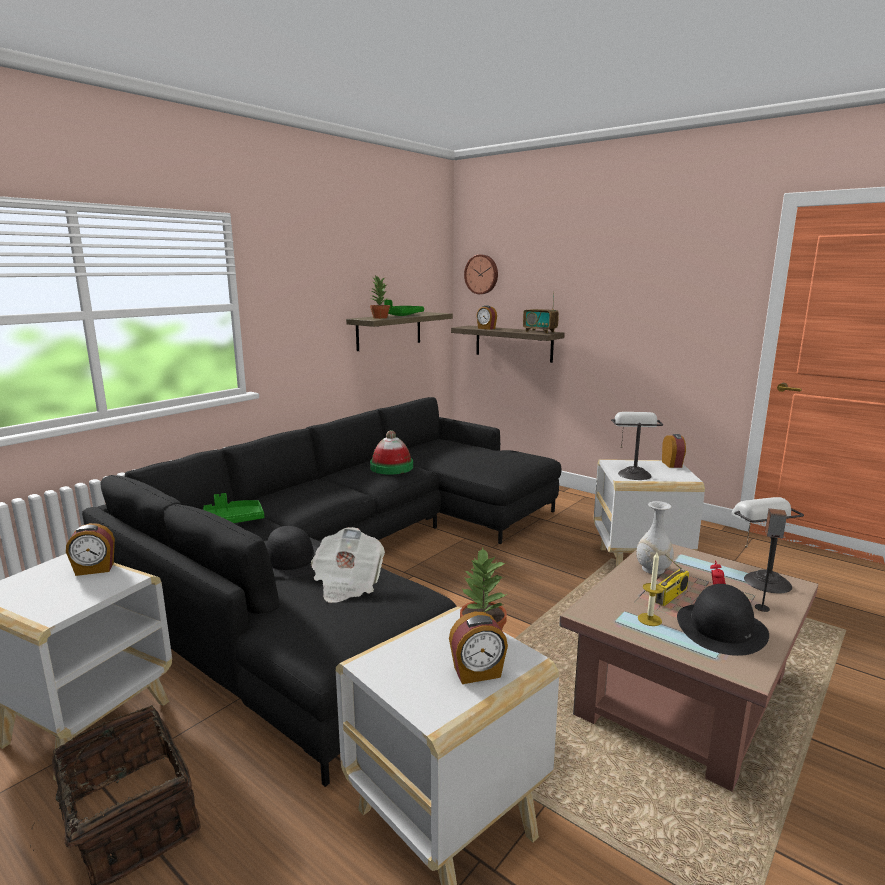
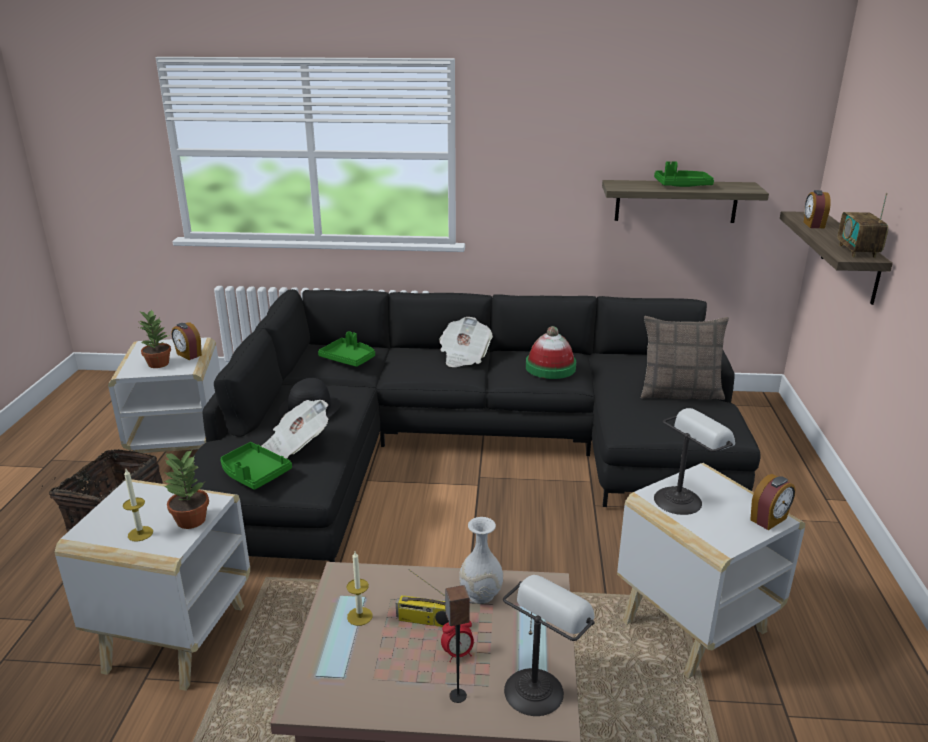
camera: 55 degrees right, 10 degrees up
(321, 483) = (464, 356): none -> newspaper
(367, 617) = (254, 474): none -> green tray
(379, 318) = (637, 185): potted plant -> potted plant (158, 363)
(477, 673) = (140, 533): alarm clock -> candle
(481, 452) = (679, 393): none -> pillow
(482, 274) = (849, 139): wall clock -> none
(721, 628) = (379, 670): black hat -> none

